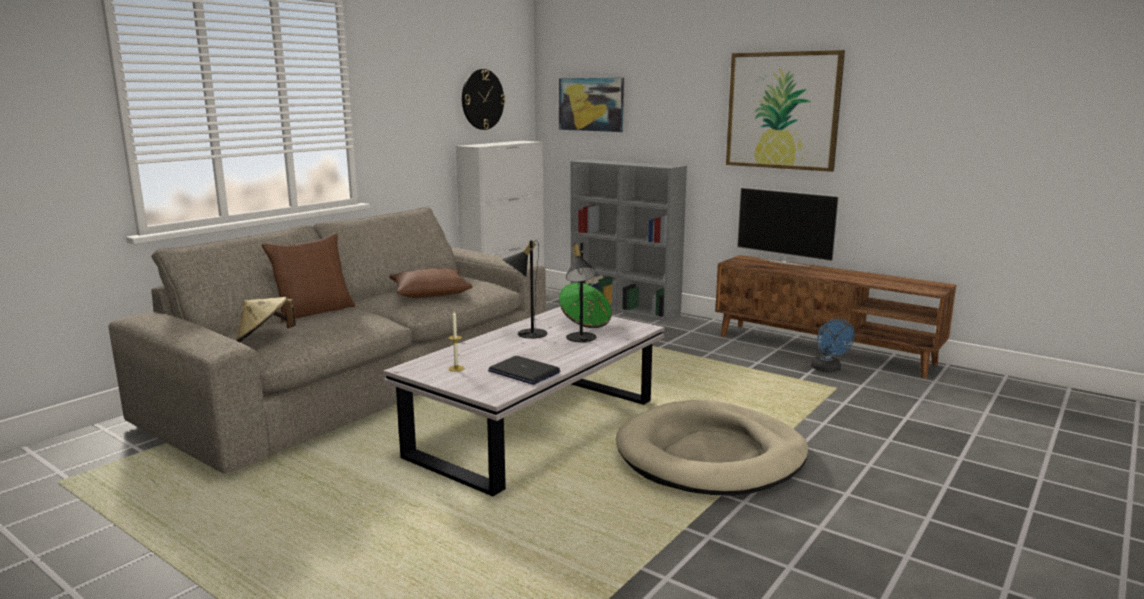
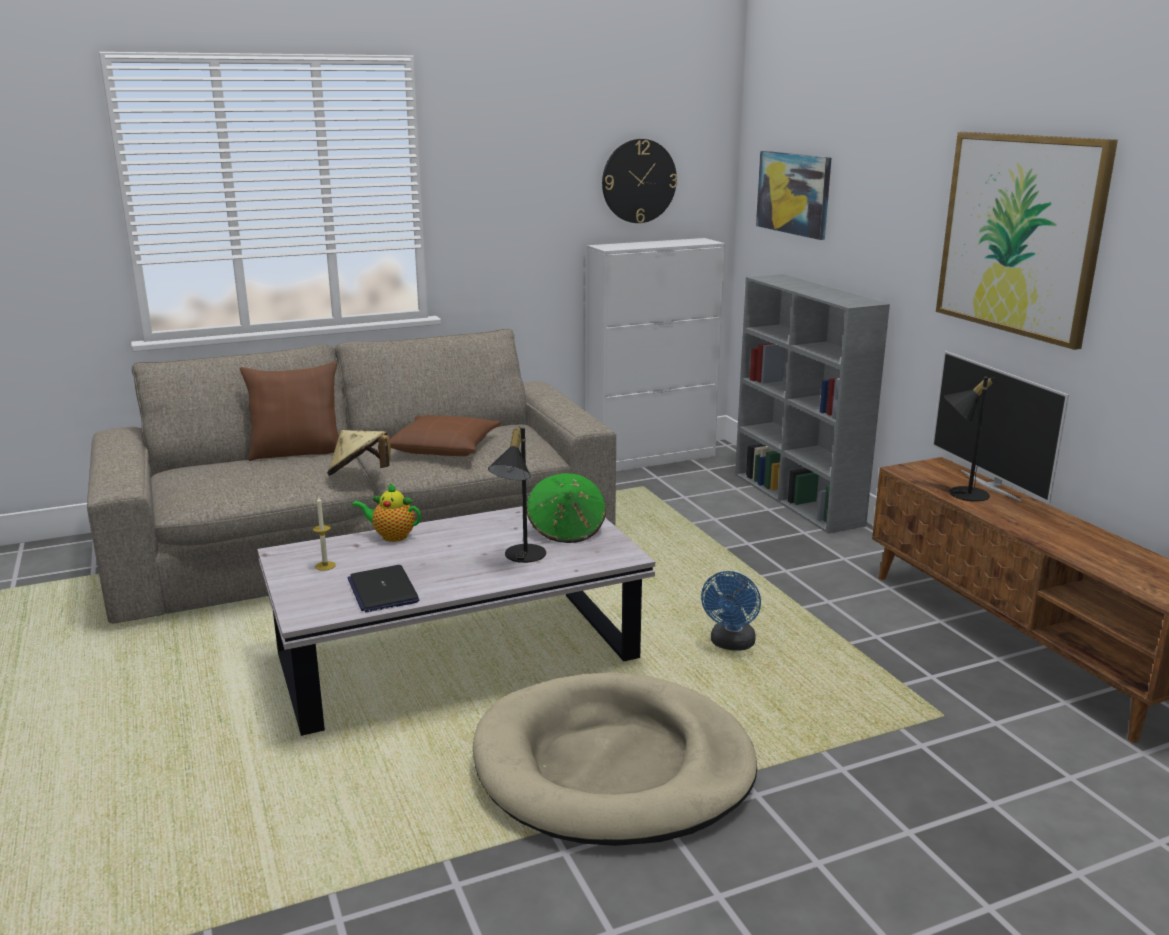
camera: 30 degrees right, 5 degrees up
(265, 338) = (200, 479): beige hat -> beige hat (359, 474)
(473, 345) = (391, 536): none -> teapot
(526, 334) = (472, 532): black table lamp -> black table lamp (960, 493)
(828, 369) = (975, 679): blue fan -> blue fan (731, 644)

